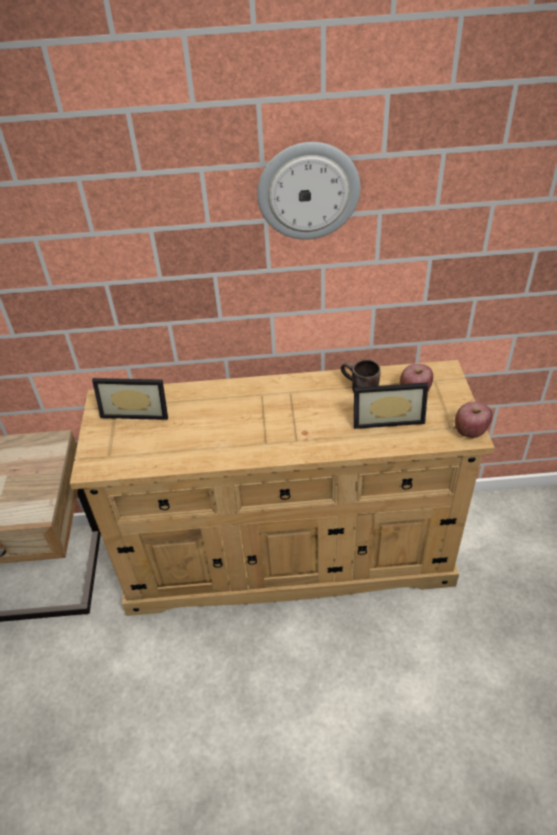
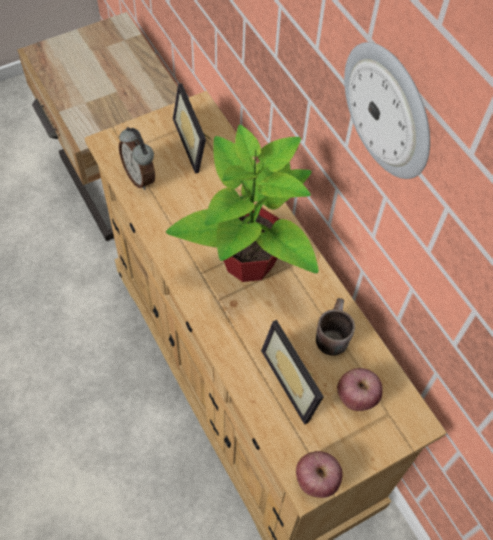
camera: 60 degrees right, 15 degrees up
(144, 455) = (140, 177): none -> alarm clock
(273, 413) = (248, 263): none -> potted plant

